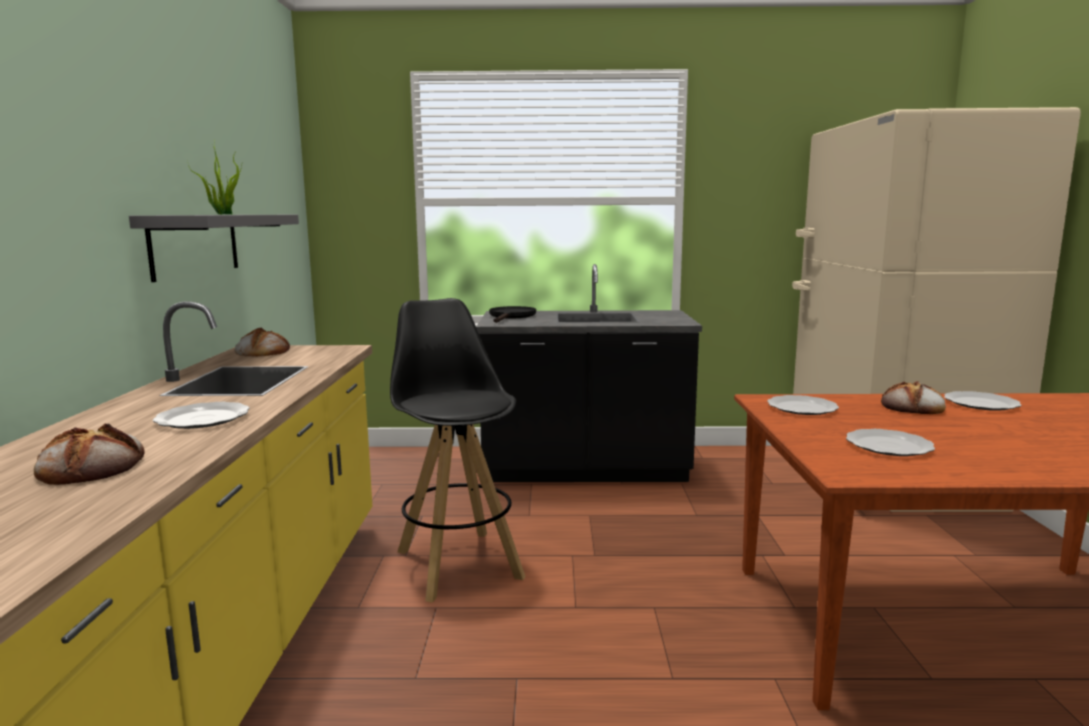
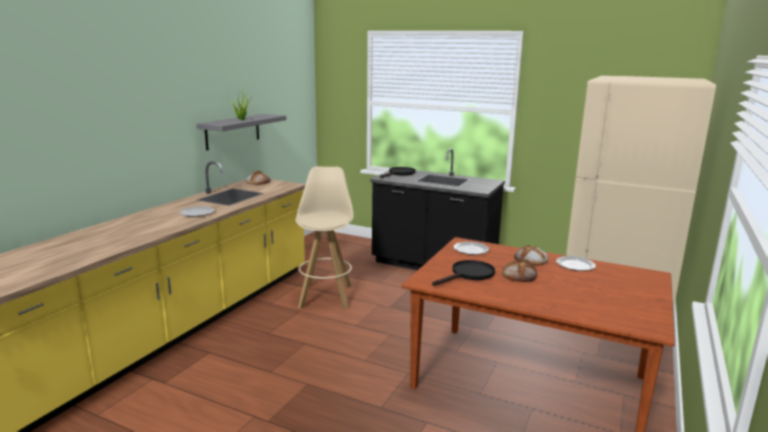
camera: 25 degrees right, 5 degrees up
(92, 467) = (148, 226): bread -> bread (519, 275)
(458, 563) = (326, 296): black stool -> beige stool
(889, 446) = (468, 275): plate -> black frying pan

